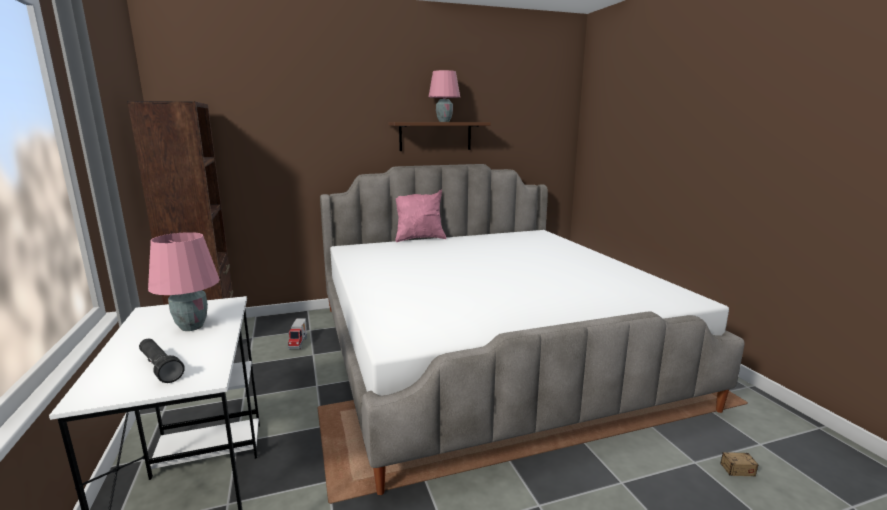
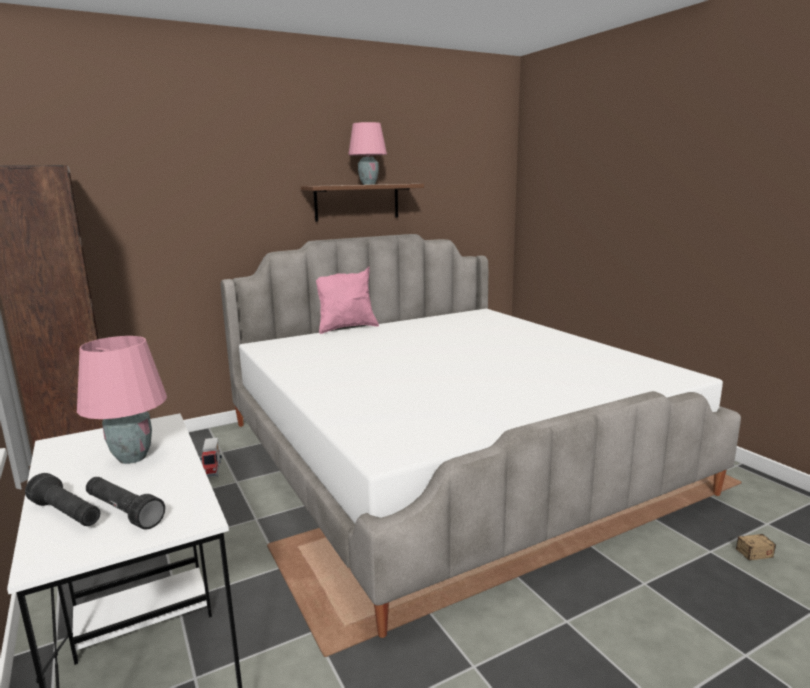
camera: 10 degrees left, 0 degrees up
(121, 365) = (67, 514): none -> black flashlight

